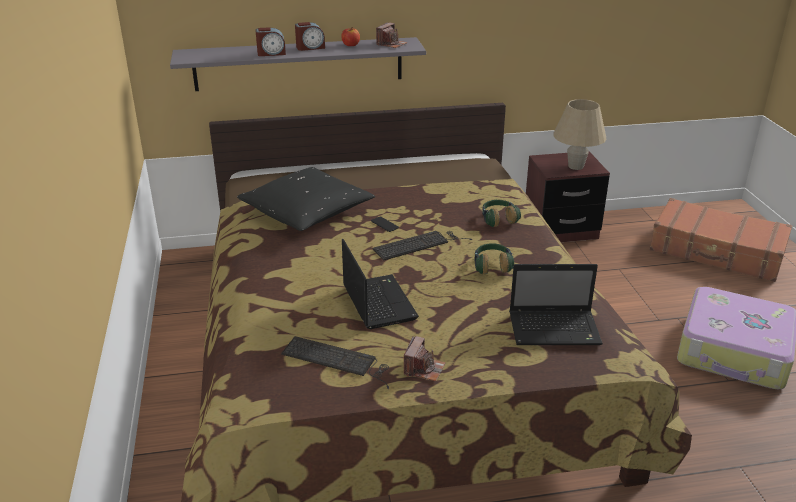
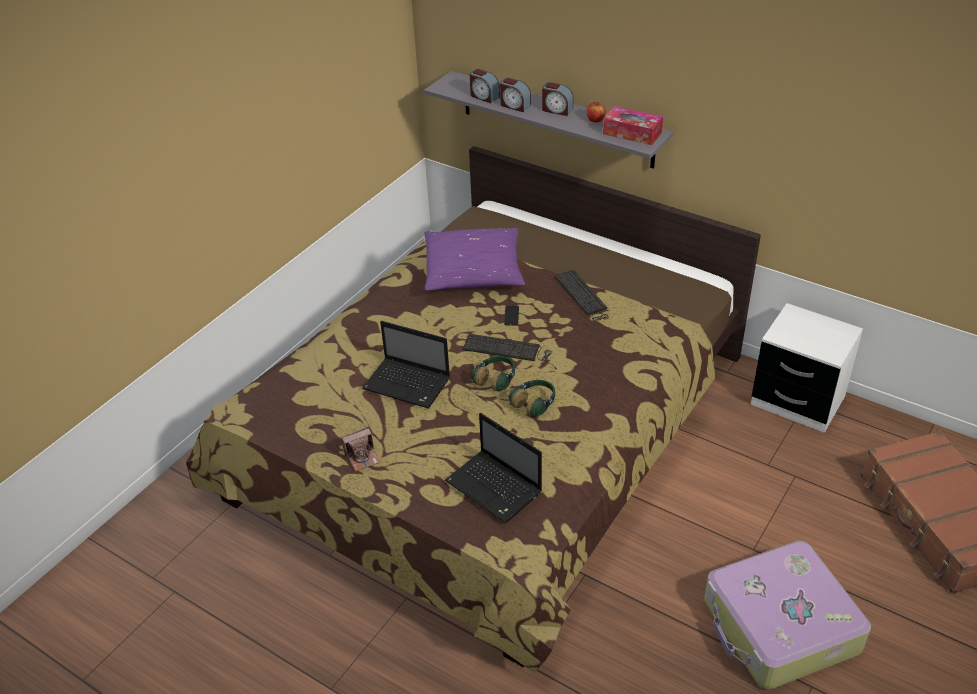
camera: 45 degrees right, 10 degrees up
(234, 55) = (484, 96): none -> alarm clock
(307, 212) = (473, 271): black pillow -> purple pillow
(338, 360) = (323, 415): keyboard -> keyboard (583, 298)
(377, 302) = (408, 384): laptop -> laptop turned 90 degrees clockwise
(391, 44) = (632, 133): camera -> tissue box
(498, 219) = (610, 361): headphones -> headphones (496, 379)
(560, 230) = (797, 401): brown nightstand -> white nightstand
(576, 166) = (815, 340): beige table lamp -> none

